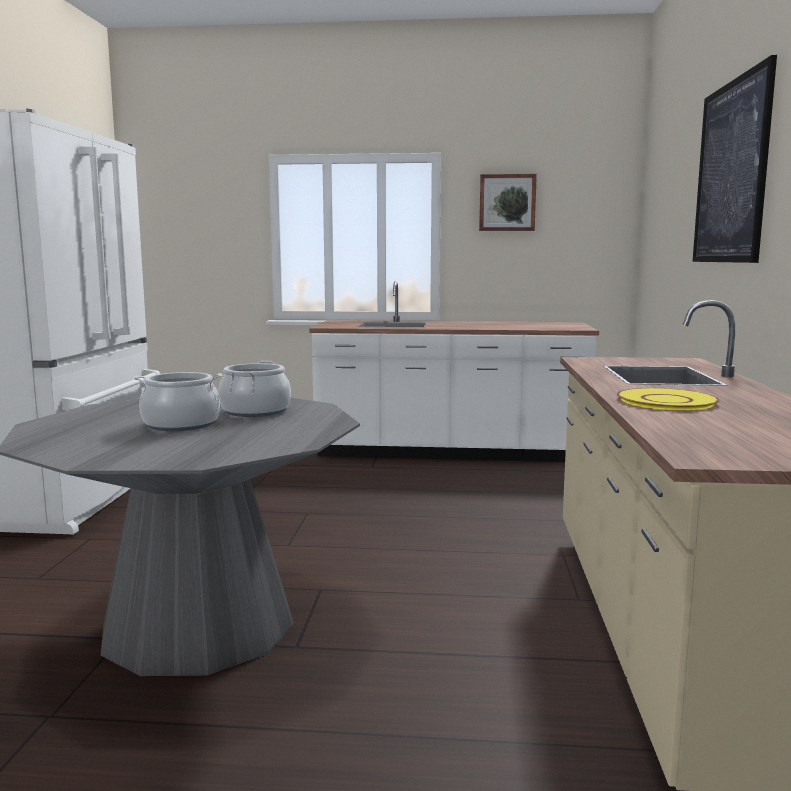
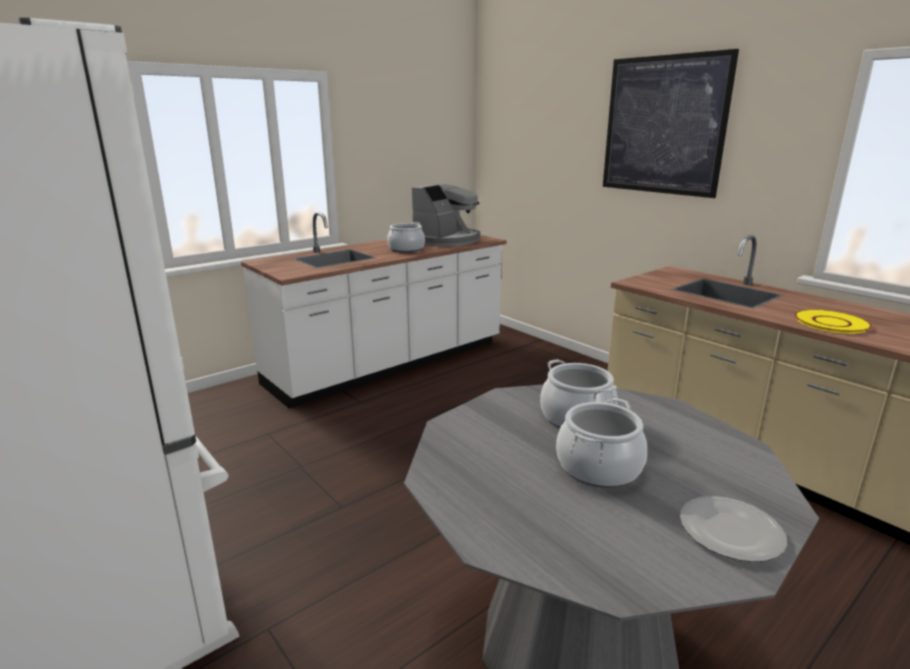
camera: 45 degrees left, 10 degrees up
(137, 455) = (729, 530): none -> plate
(471, 326) = (406, 249): none -> cooking pot
(507, 202) = (386, 125): picture -> none
(535, 326) = (447, 240): none -> coffee machine

